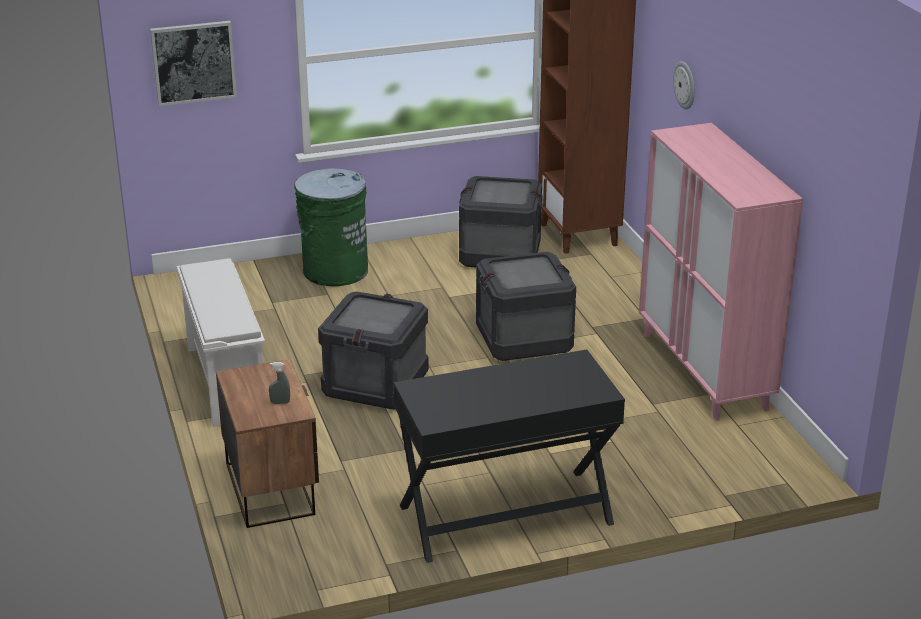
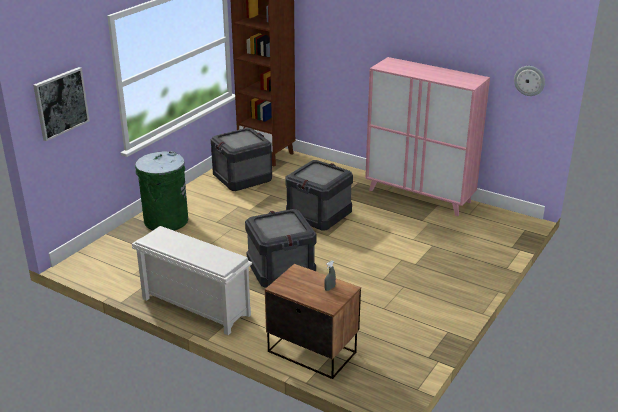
camera: 40 degrees left, 0 degrees up
(506, 515) = (442, 303): black desk -> none
(685, 85) = (353, 42): wall clock -> wall clock (529, 80)

